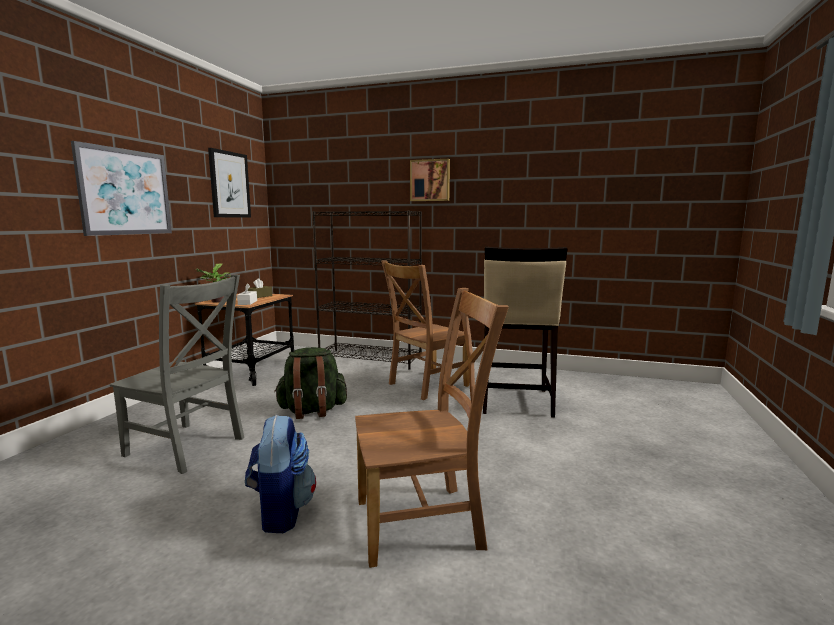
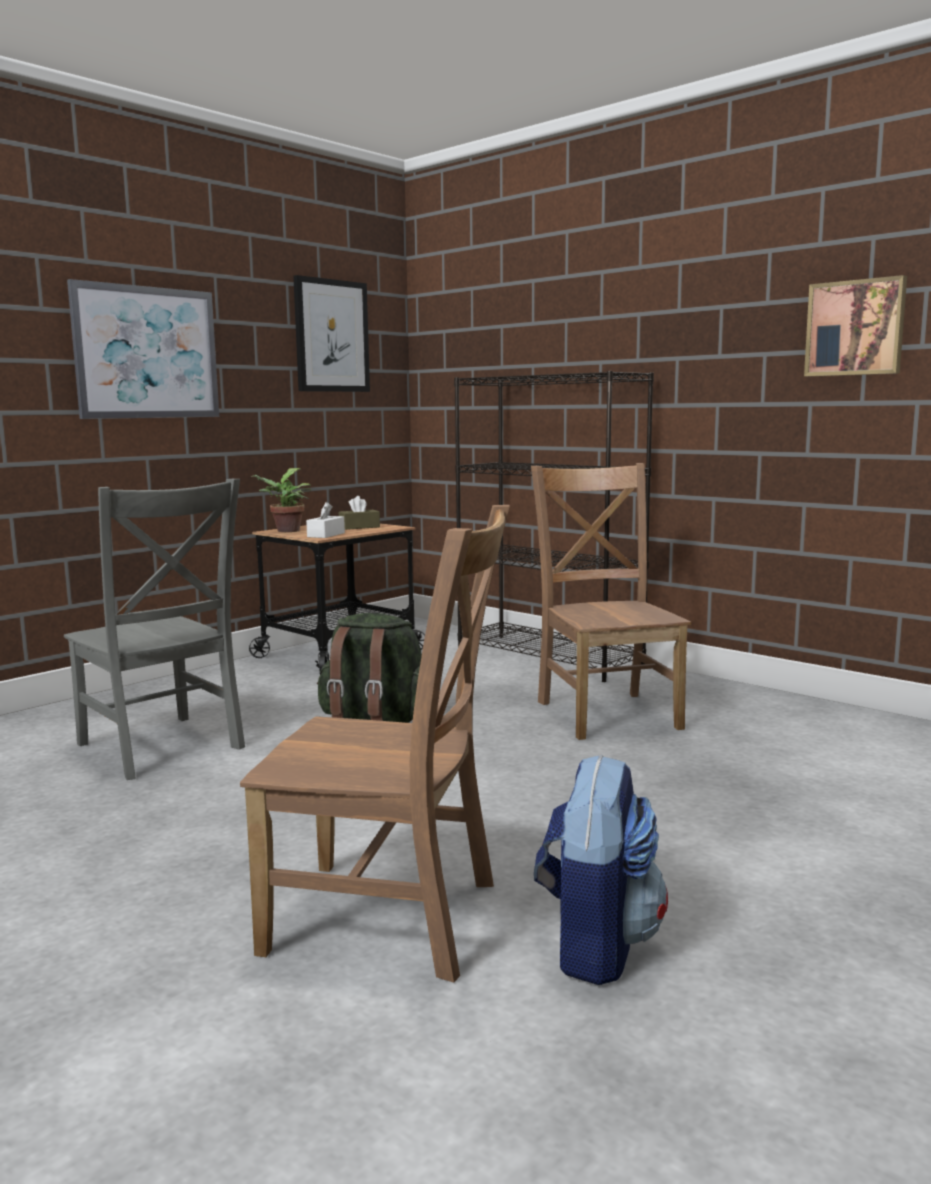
camera: 25 degrees right, 0 degrees up
(281, 512) = (205, 855): backpack -> backpack (596, 944)
(425, 385) = (606, 713): brown chair -> brown chair turned 90 degrees clockwise
(430, 180) = (673, 310): picture -> picture (855, 328)
(515, 401) = (759, 765): beige stool -> none

